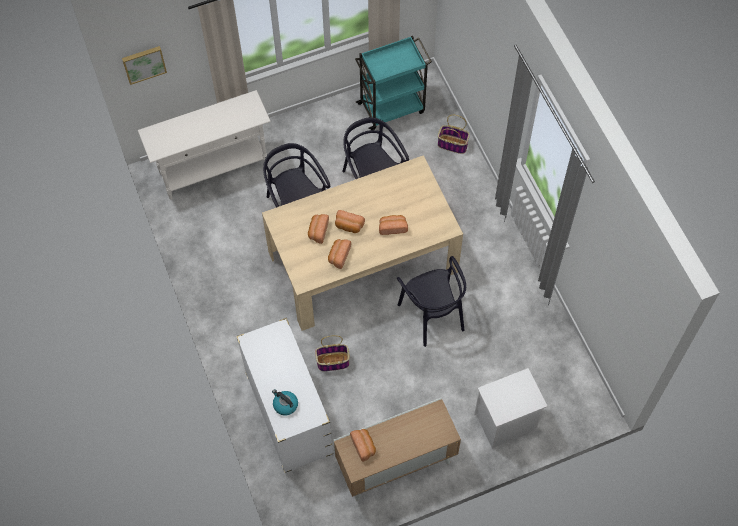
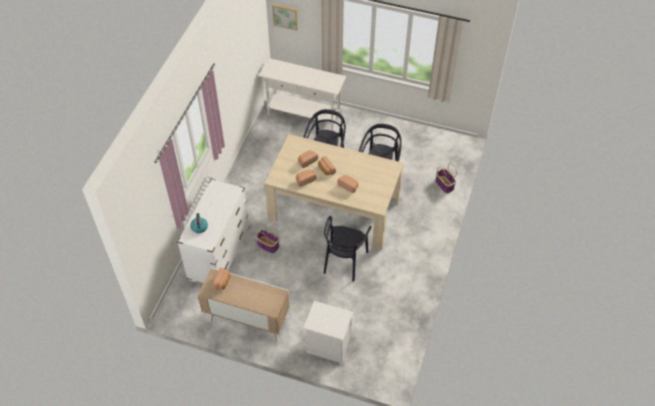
camera: 40 degrees right, 10 degrees down
(392, 107) = (429, 145): turquoise cart -> none

